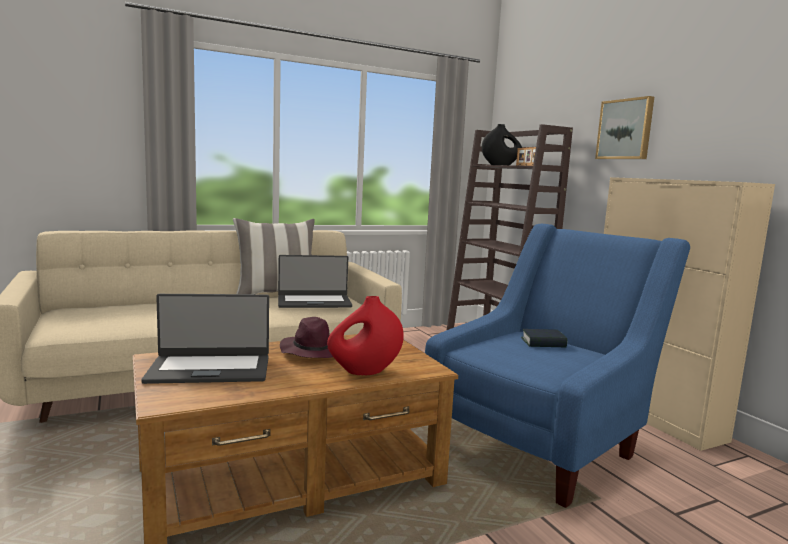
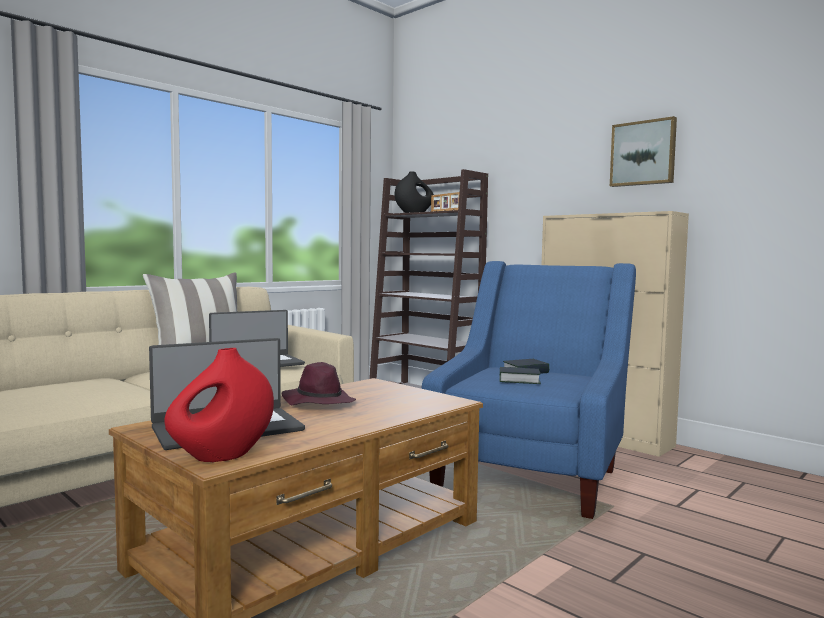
camera: 20 degrees left, 5 degrees down
(364, 371) = (395, 410): red vase -> red vase (222, 456)
(523, 353) = (519, 380): none -> book
(625, 129) = (542, 173): picture -> picture (643, 153)

